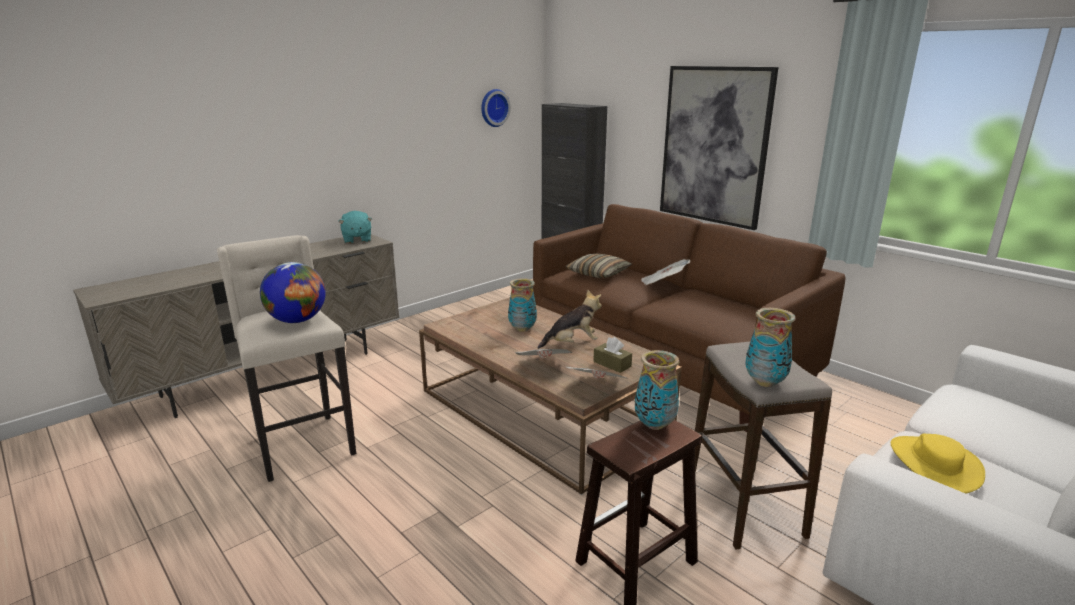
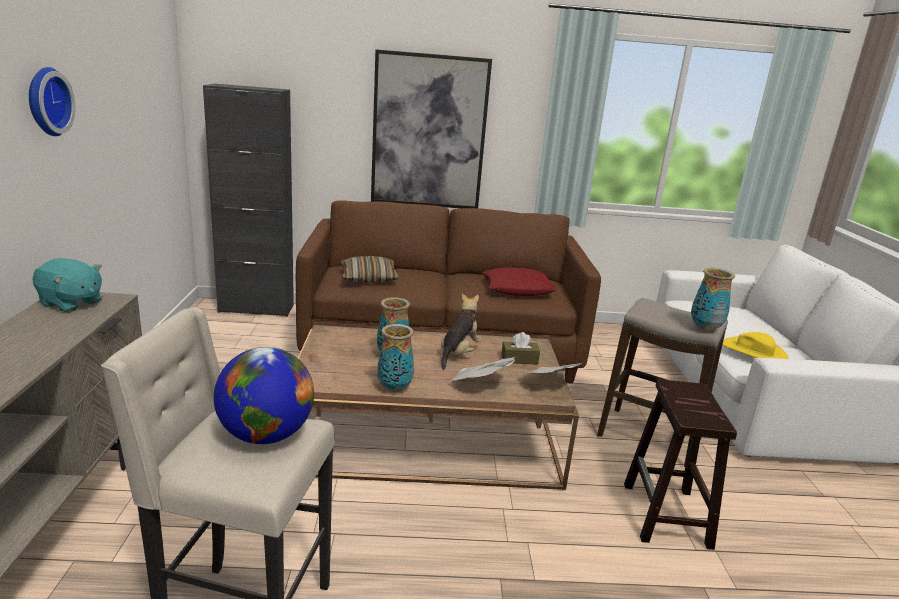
camera: 50 degrees left, 0 degrees up
(493, 108) = (145, 89): wall clock -> wall clock (45, 101)
(654, 424) = (676, 390): vase -> vase (394, 388)
(663, 284) = (437, 274): newspaper -> none
(718, 312) = (518, 289): none -> red pillow

